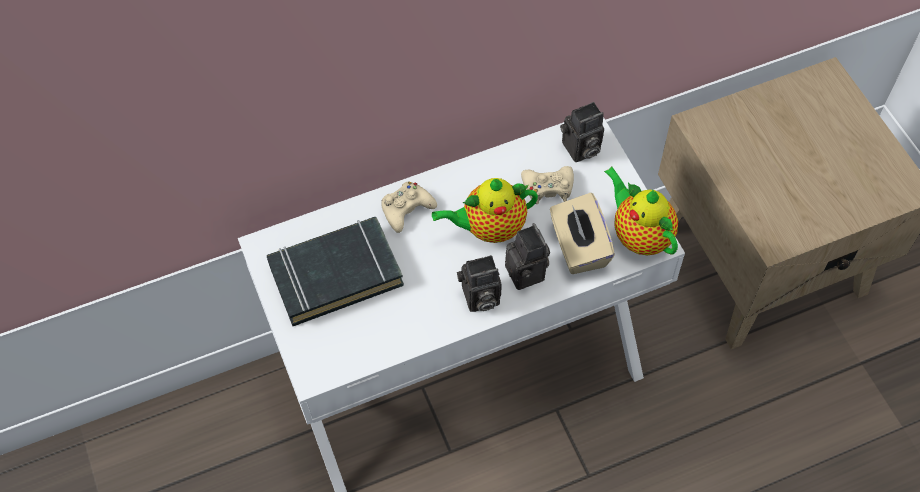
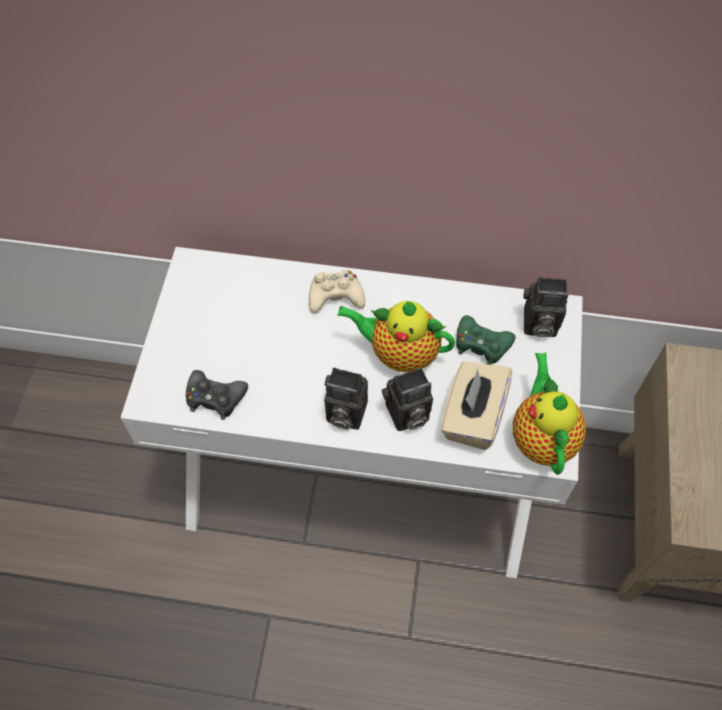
camera: 30 degrees right, 0 degrees up
(335, 275) = (232, 322): black book -> none
(367, 342) = (215, 398): none -> black game controller
(528, 274) = (406, 415): camera -> camera turned 60 degrees clockwise
(548, 188) = (481, 344): beige game controller -> green game controller

